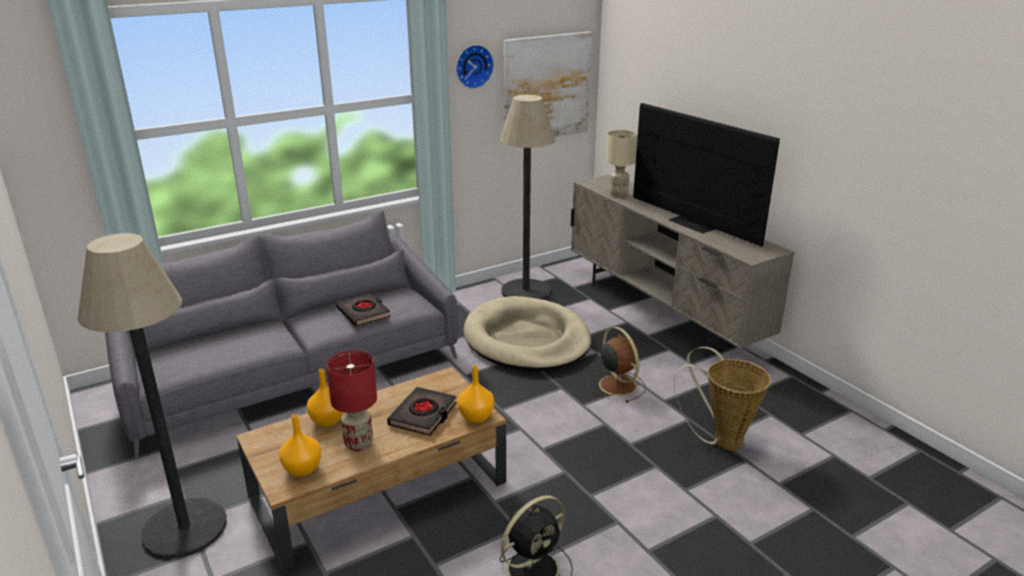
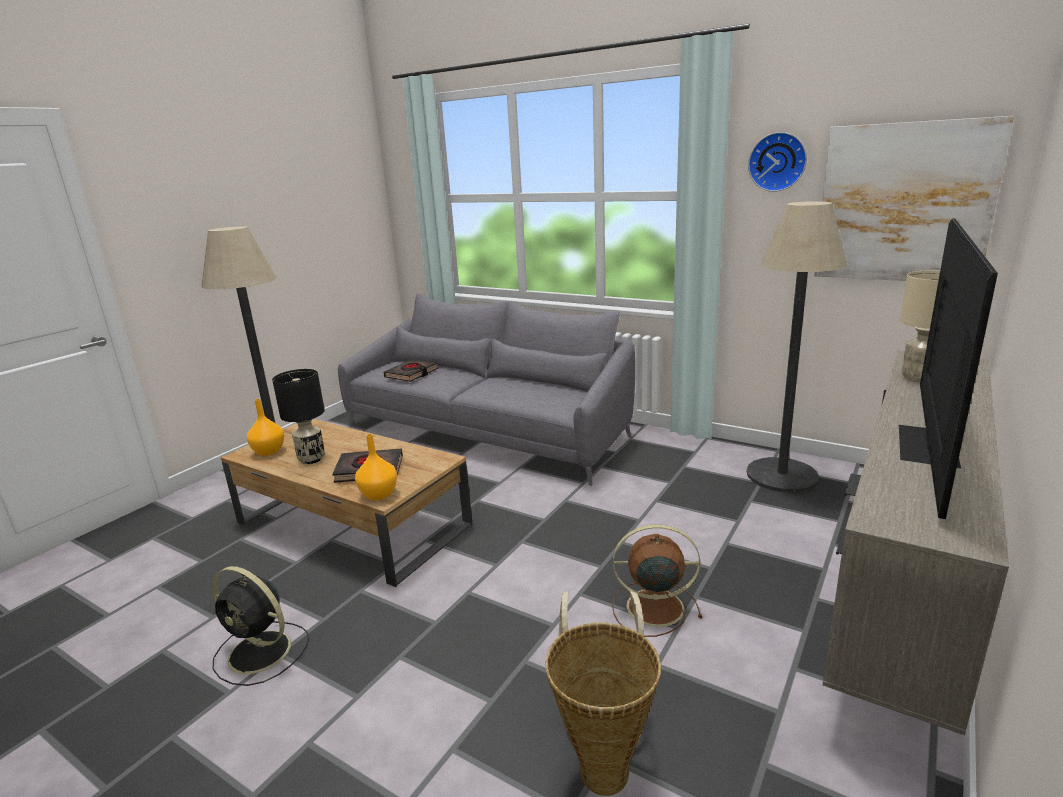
camera: 65 degrees right, 5 degrees down
(328, 420) = (341, 438): orange vase -> none
(358, 443) = (312, 459): red table lamp -> black table lamp
(363, 313) = (521, 394): black book -> black book (412, 374)
(527, 340) = (675, 511): beige dog bed -> none
(616, 384) = (652, 607): brown fan -> brown fan turned 120 degrees counterclockwise

